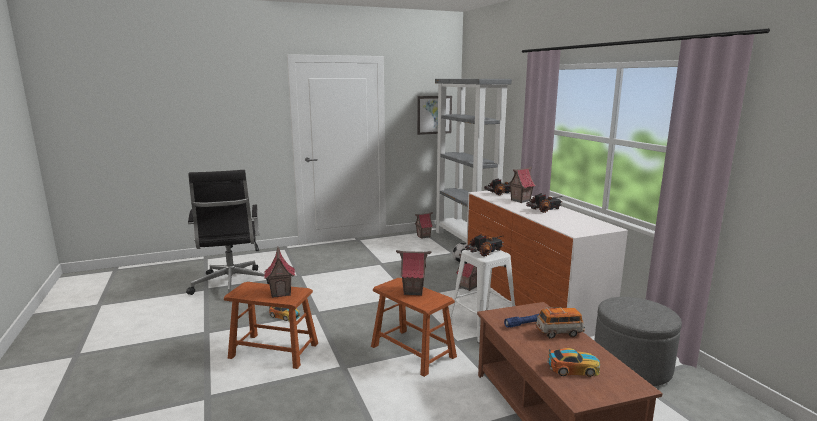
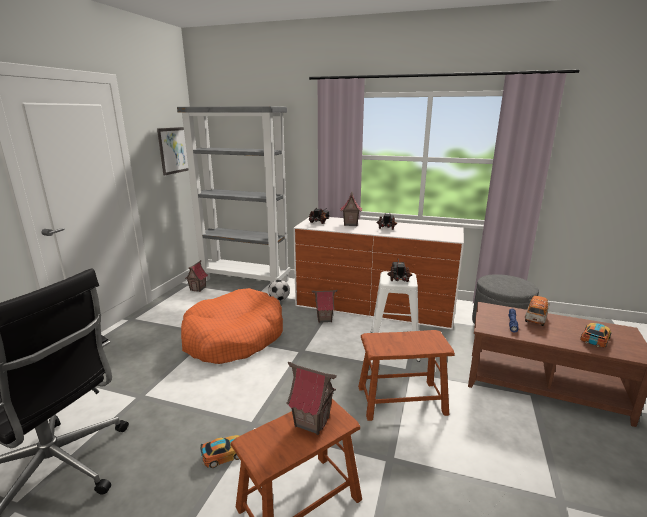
camera: 50 degrees left, 5 degrees up
(389, 271) = (234, 337): none -> orange dog bed
(413, 291) = (404, 340): toy house -> none

